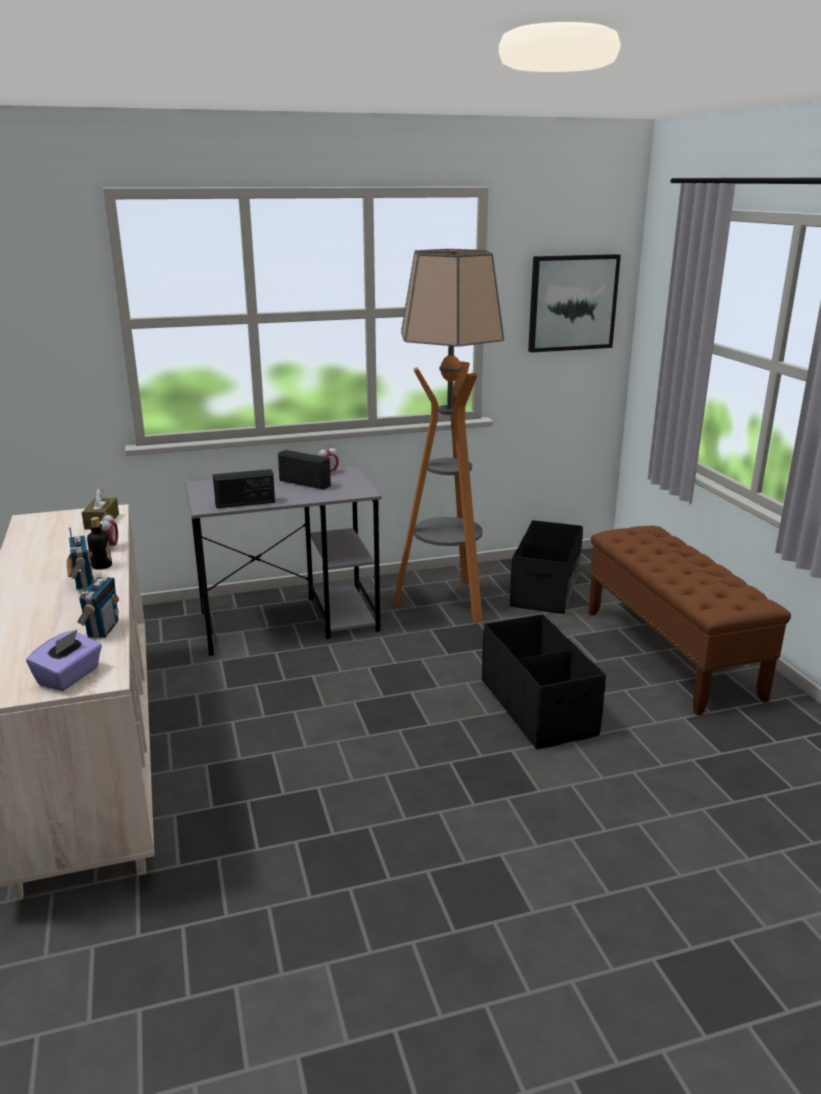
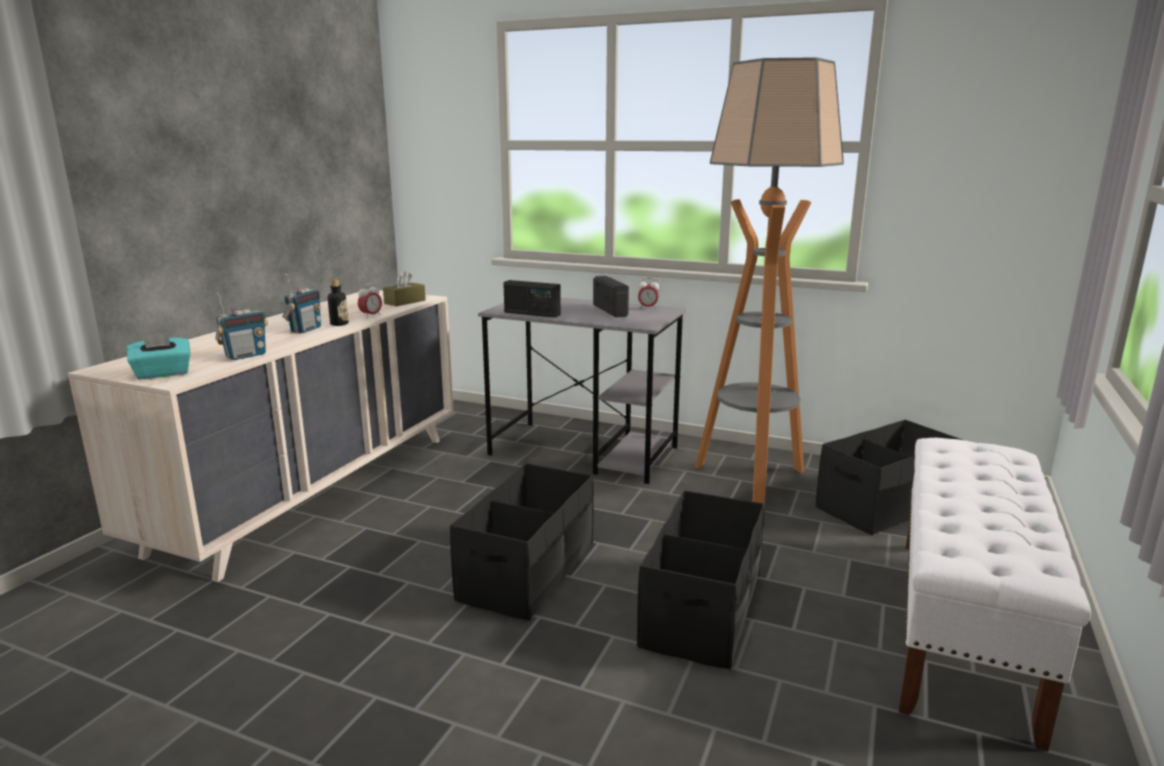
camera: 40 degrees right, 5 degrees down
(69, 677) = (163, 374): purple tissue box -> turquoise tissue box
(394, 735) = (529, 571): none -> black storage box
(572, 303) = (1004, 145): picture -> none
(670, 653) = (963, 628): brown bench -> white bench

